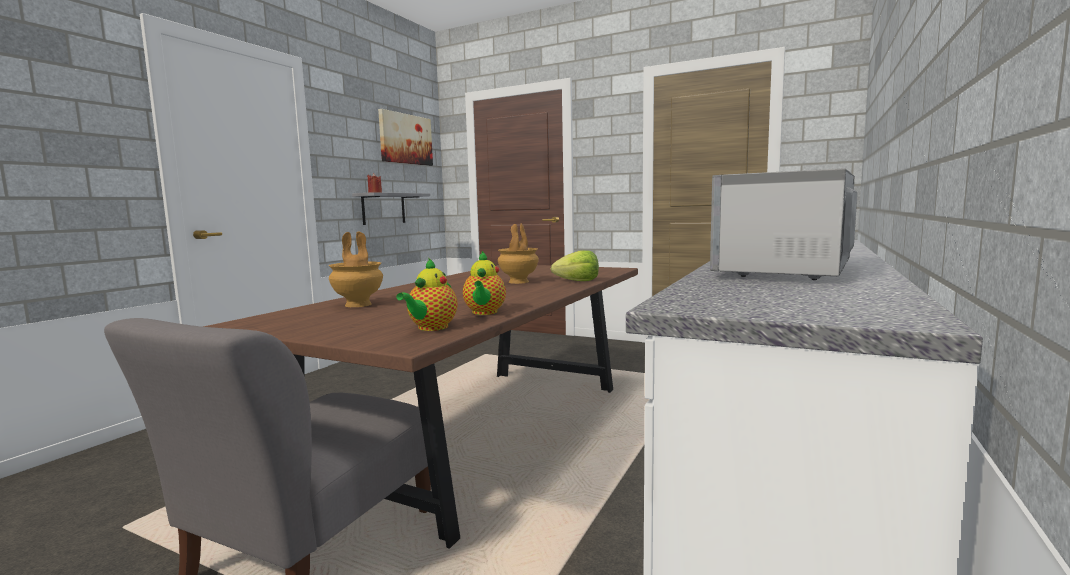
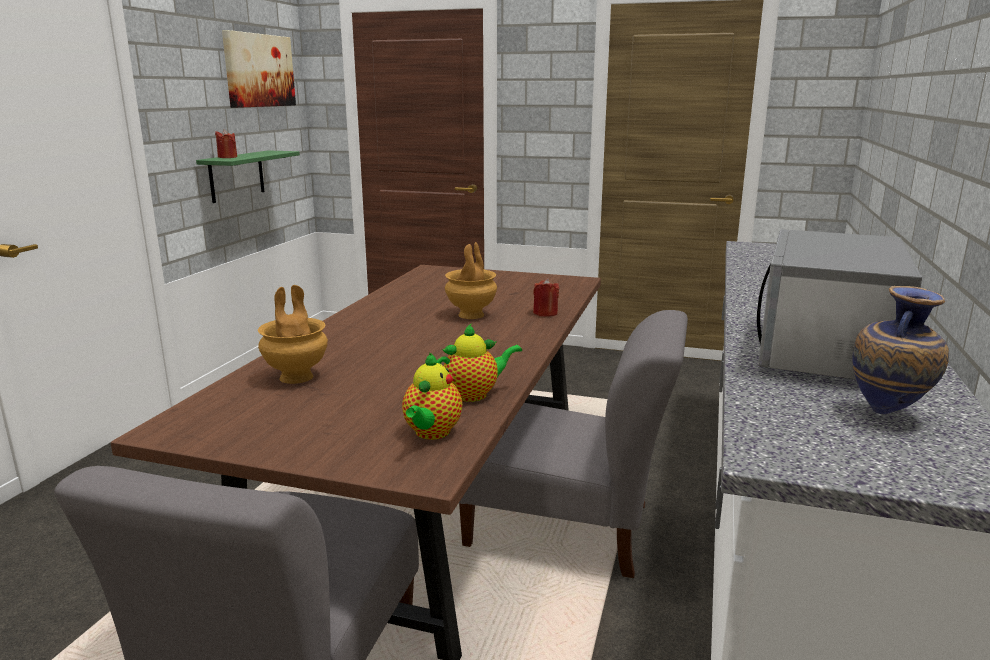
camera: 10 degrees left, 10 degrees up
(383, 208) = (236, 176): grey shelf -> green shelf
(484, 313) = (474, 394): teapot -> teapot turned 105 degrees counterclockwise
(578, 281) = (545, 313): lettuce -> red candle
(586, 455) = (567, 527): none -> grey chair
(817, 292) = (888, 415): none -> vase

